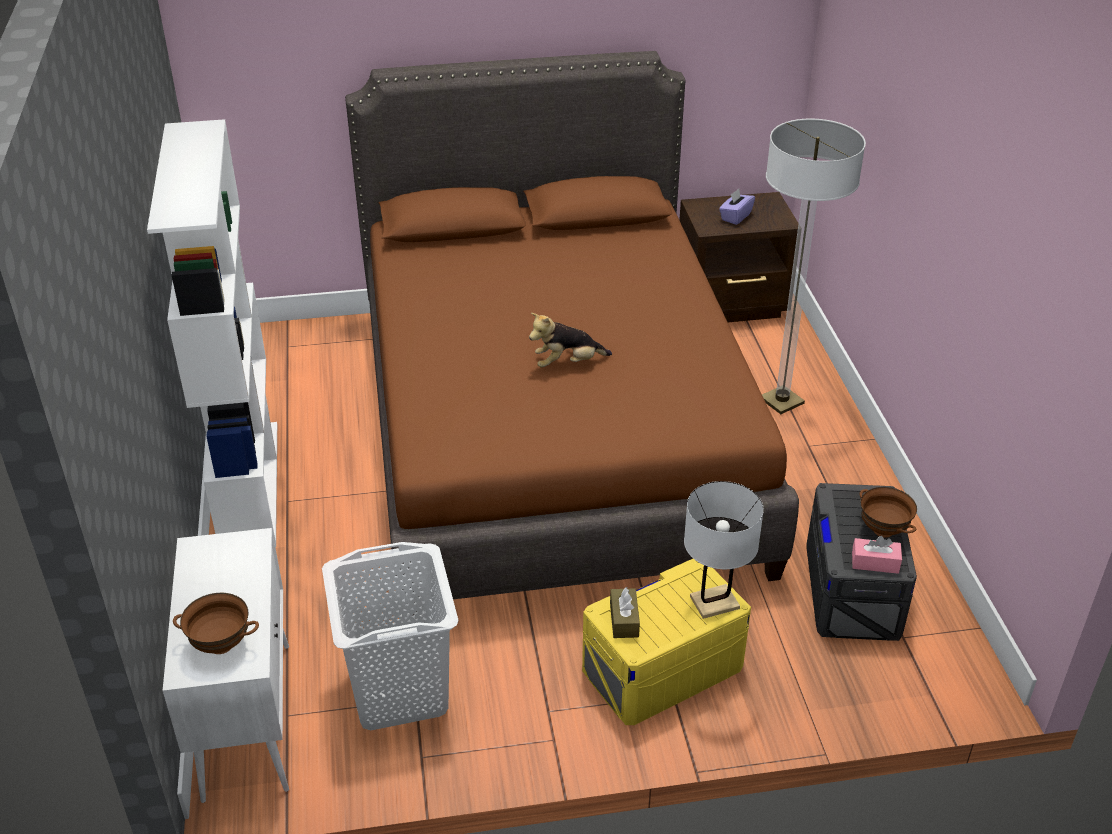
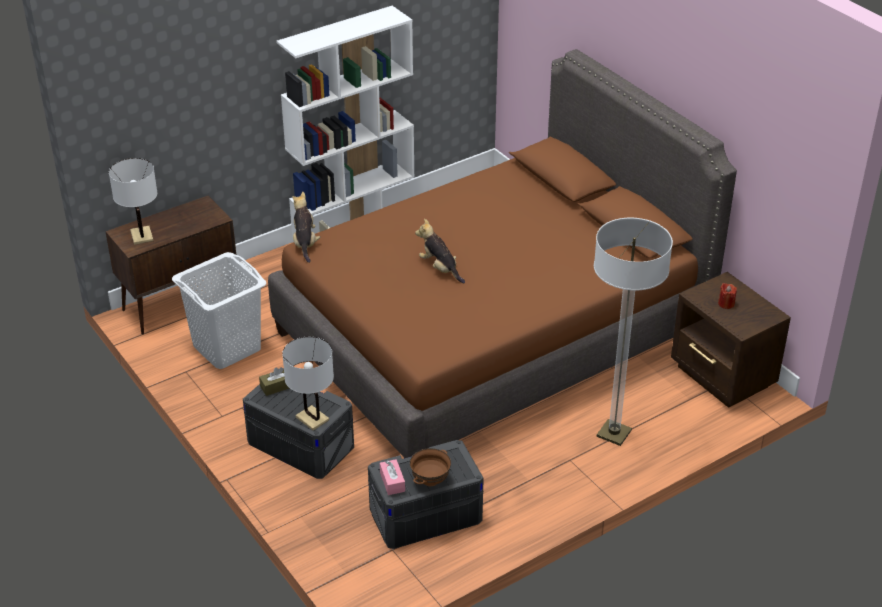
camera: 65 degrees right, 0 degrees up
(221, 644) = (142, 236): brown bowl -> white table lamp
(247, 718) = (181, 303): white cabinet -> brown cabinet
(417, 462) = (305, 243): none -> plush toy
(662, 669) = (300, 444): yellow storage box -> grey storage box
(735, 217) = (726, 304): purple tissue box -> red candle

